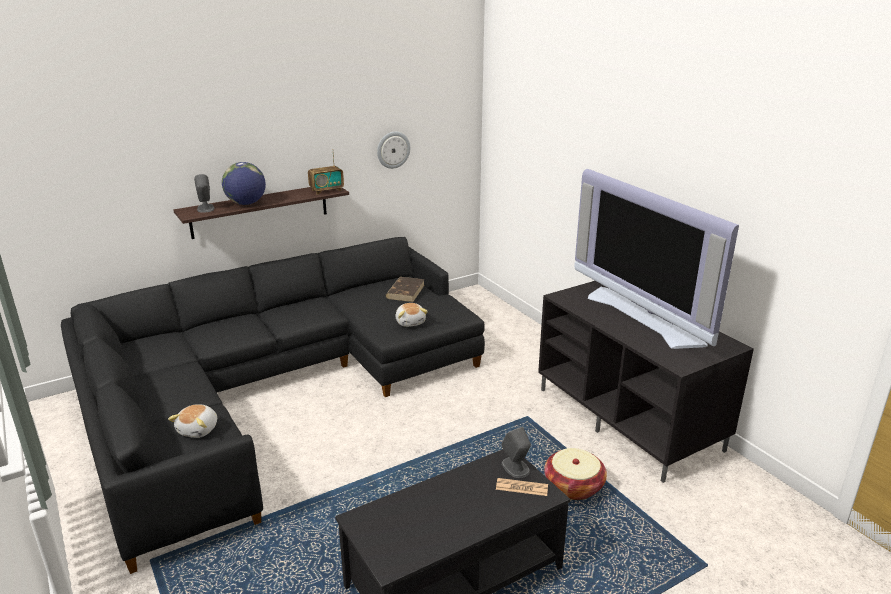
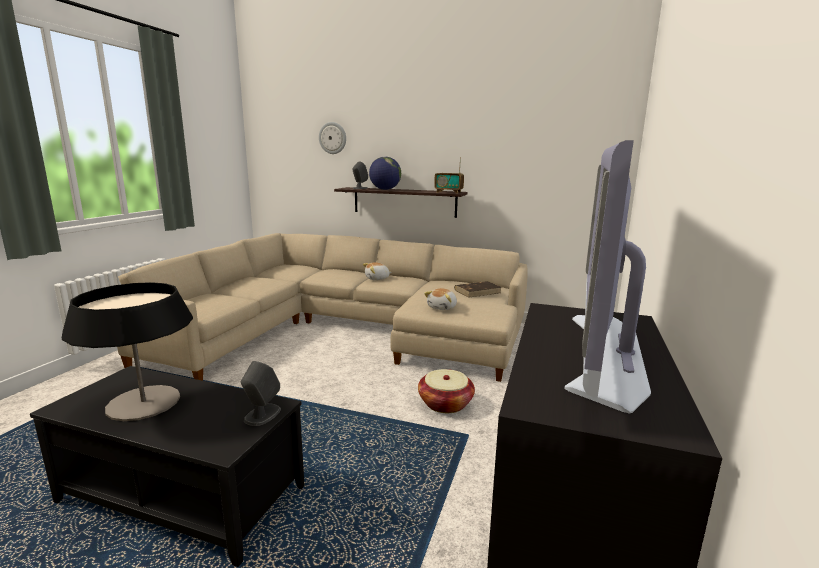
camera: 50 degrees right, 10 degrees down
(199, 430) = (213, 302): plush toy -> plush toy (377, 278)
(272, 391) = (345, 330): black sofa -> beige sofa
(393, 149) = (527, 171): wall clock -> wall clock (333, 138)
(432, 519) = (143, 402): none -> table lamp
(522, 487) = (227, 429): newspaper -> none
(573, 486) = (392, 515): basket -> basket (445, 403)

